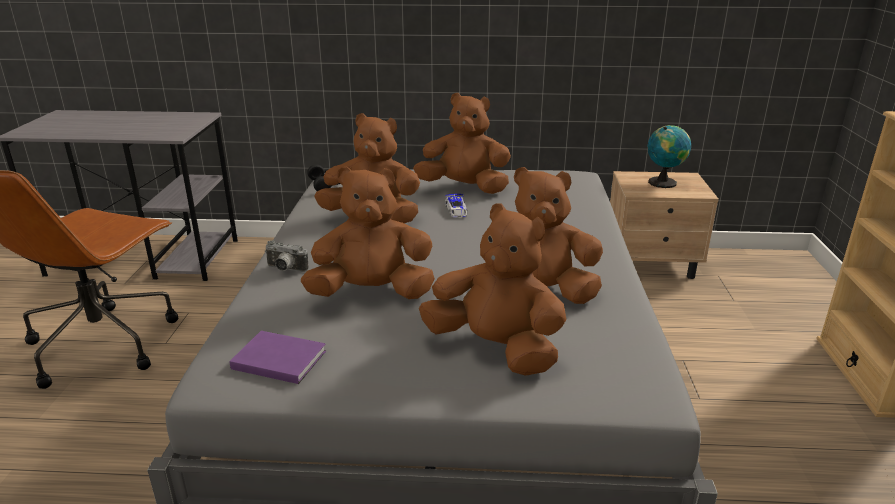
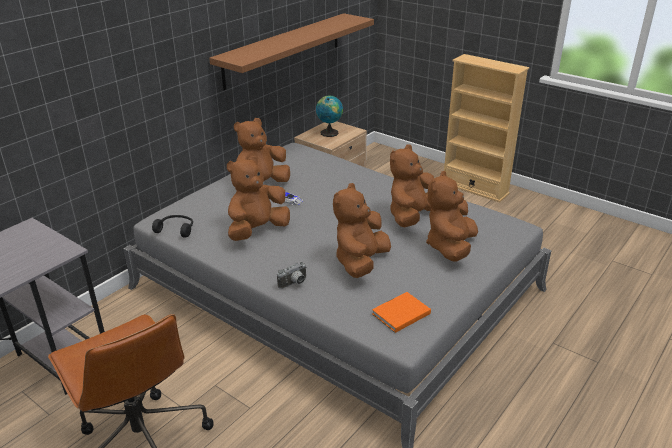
camera: 55 degrees left, 5 degrees up
(278, 359) = (399, 314): purple book -> orange book
(495, 349) = (450, 247): brown plush toy -> brown plush toy turned 45 degrees counterclockwise
(620, 39) = (284, 50): none -> brown shelf

